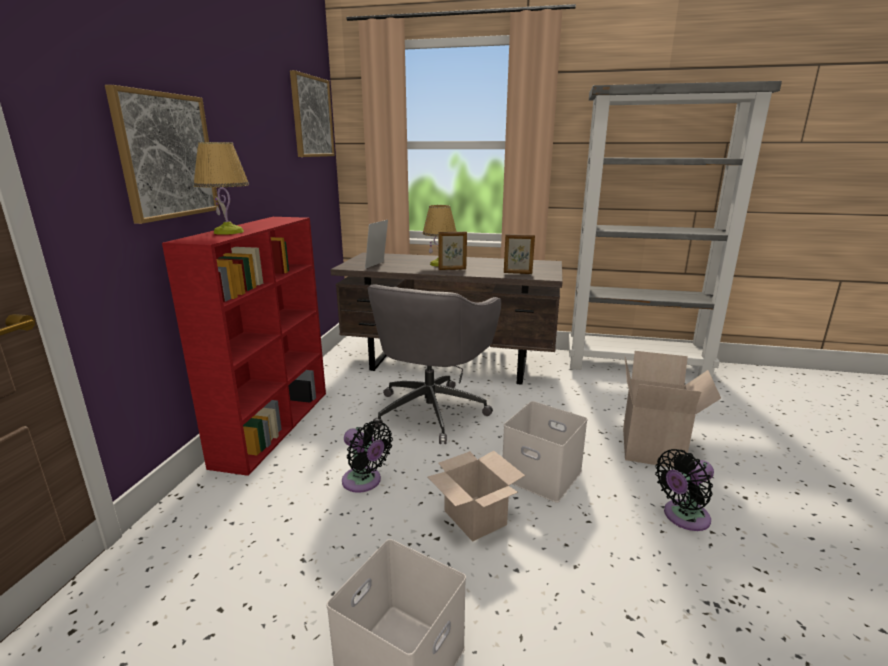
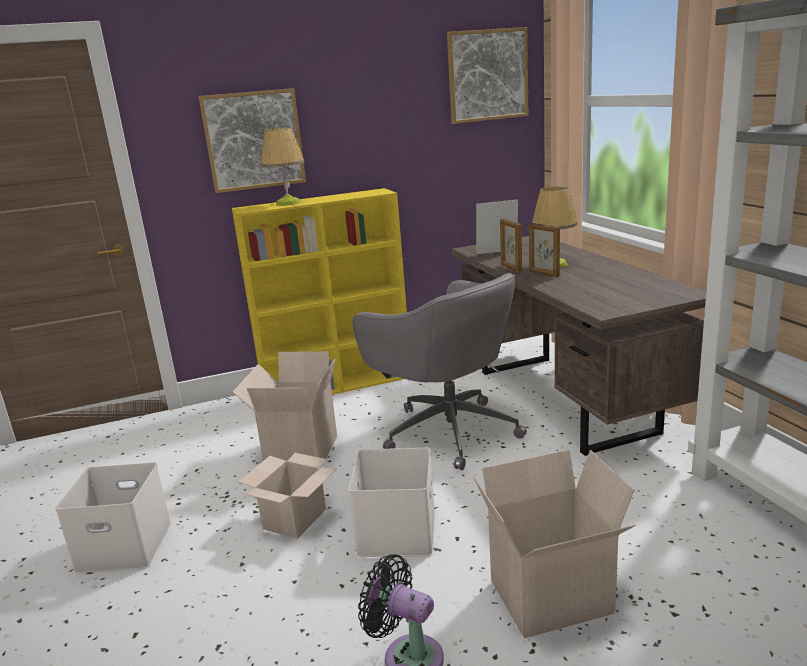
camera: 60 degrees right, 0 degrees up
(274, 425) = (339, 384): red bookcase -> yellow bookcase
(364, 482) = (300, 451): black fan -> cardboard box
(431, 410) = (448, 431): grey office chair -> grey office chair turned 120 degrees counterclockwise
(518, 273) = (590, 296): picture frame -> picture frame (511, 268)

